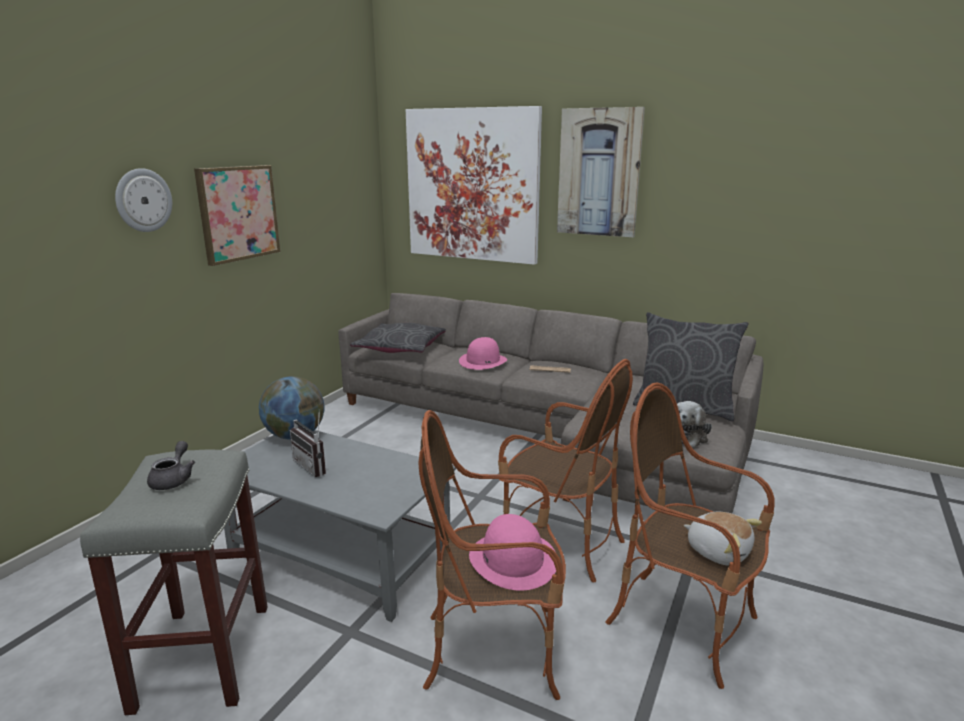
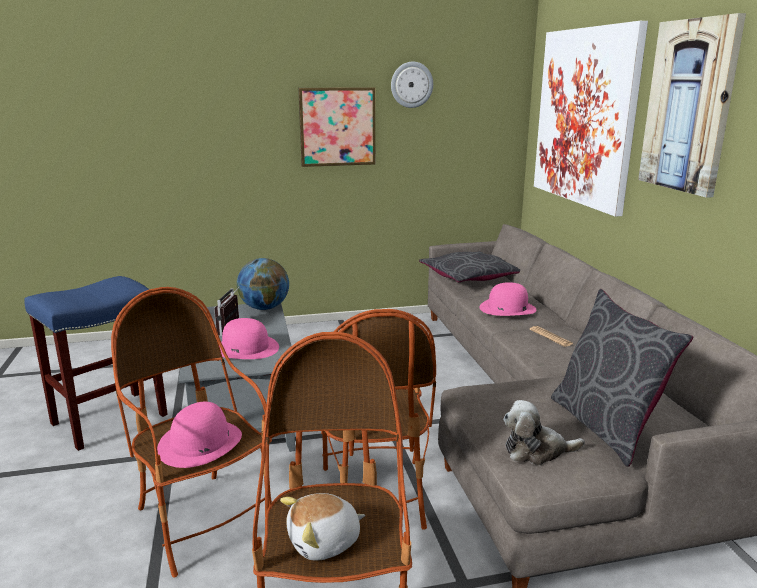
camera: 50 degrees right, 0 degrees up
(143, 200) = (250, 109): wall clock -> wall clock (411, 85)
(173, 479) = (93, 289): grey teapot -> none
(203, 654) = (110, 418): grey stool -> blue stool
(374, 473) = (246, 348): none -> pink hat
(718, 551) = (324, 542): plush toy -> plush toy turned 60 degrees clockwise

